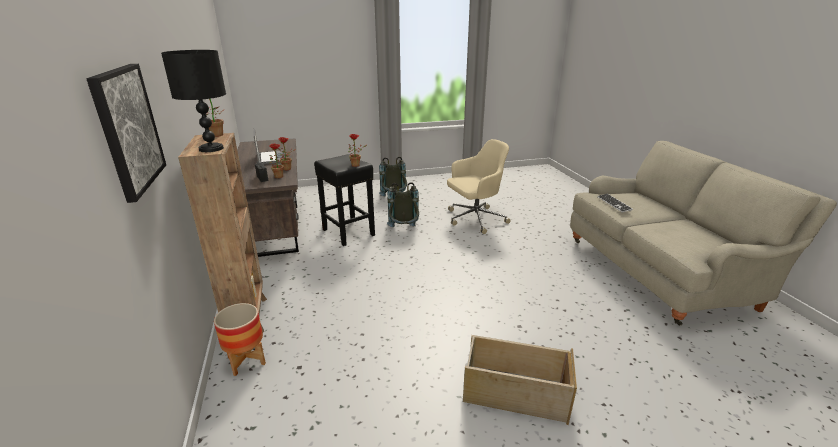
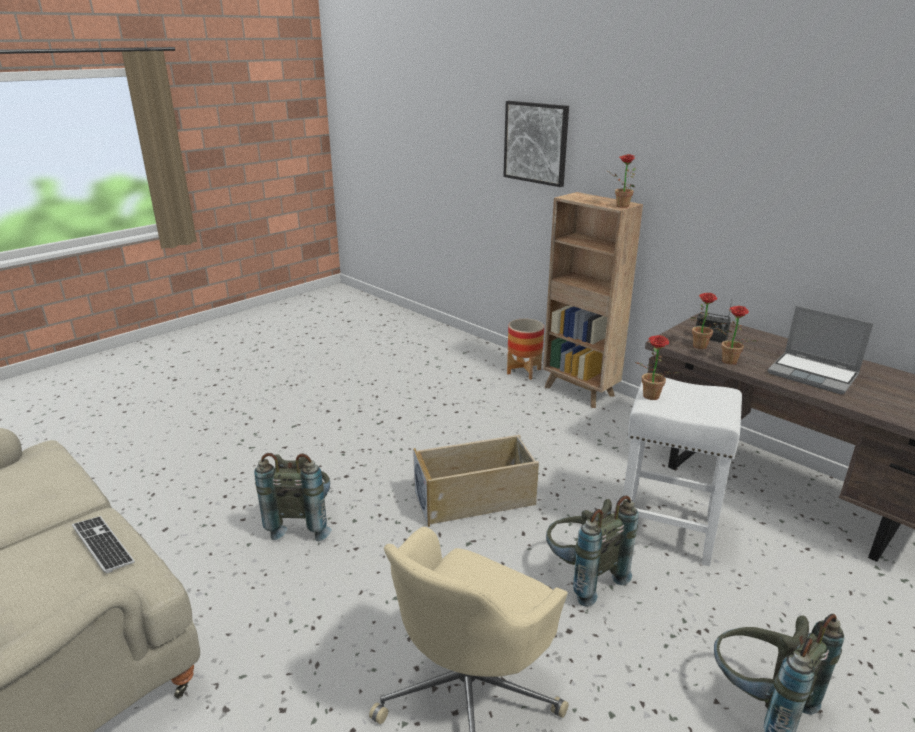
camera: 150 degrees right, 0 degrees up
(211, 148) = (577, 198): black table lamp -> none
(349, 233) = (664, 530): black stool -> white stool
(514, 393) = (288, 414): beige storage box -> beige storage box (475, 498)
(520, 287) = (302, 521): none -> grey backpack

